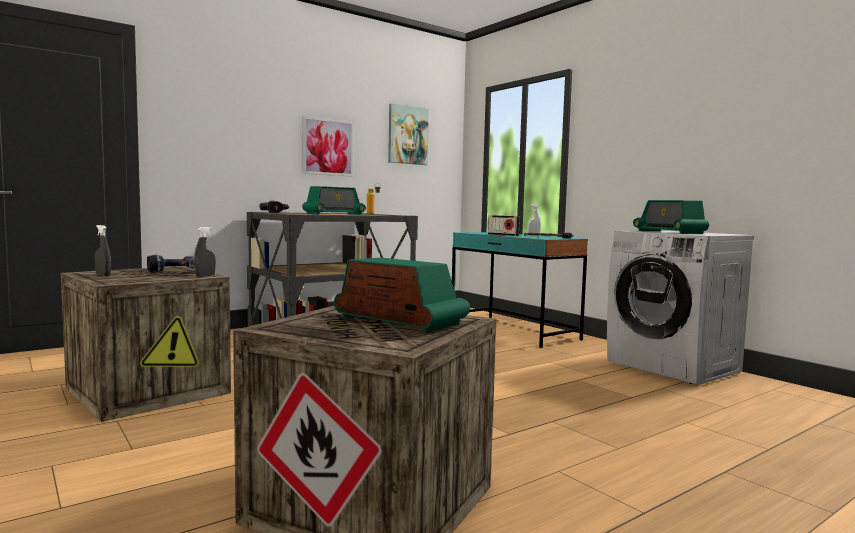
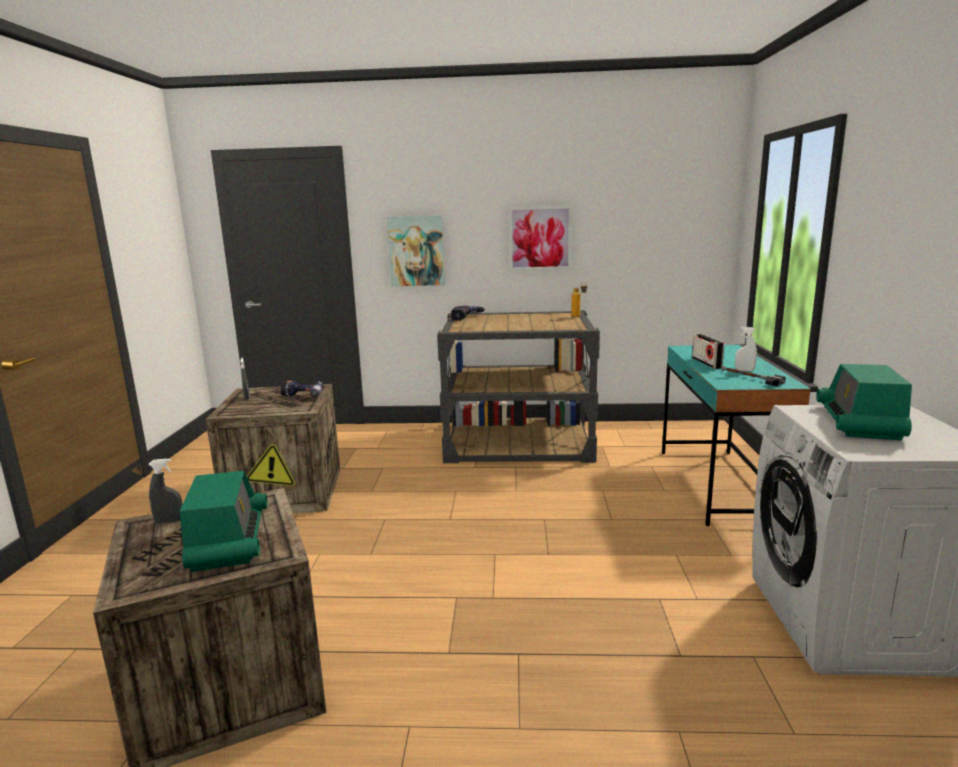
camera: 40 degrees right, 10 degrees up
(205, 276) = (302, 409): grey spray bottle -> grey spray bottle (169, 521)
(334, 214) = (502, 327): radio -> none
(407, 135) = (650, 211): picture -> picture (416, 251)

